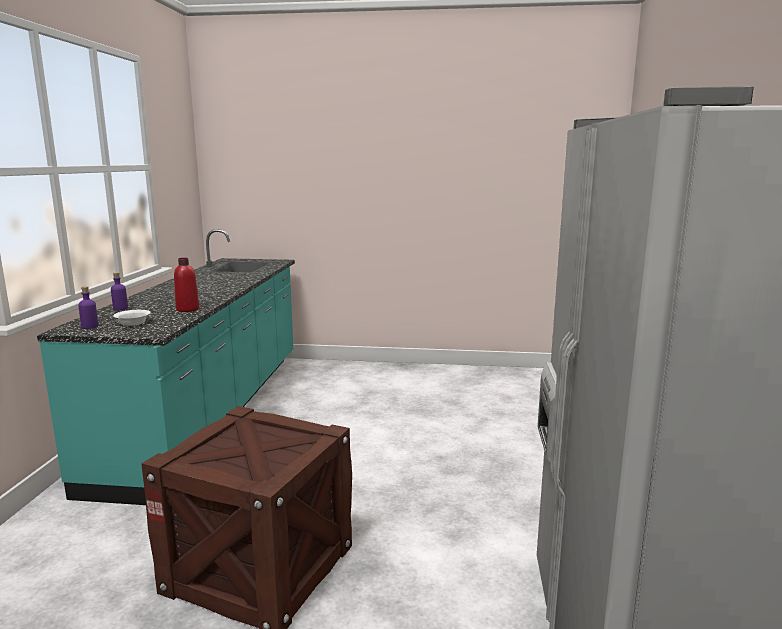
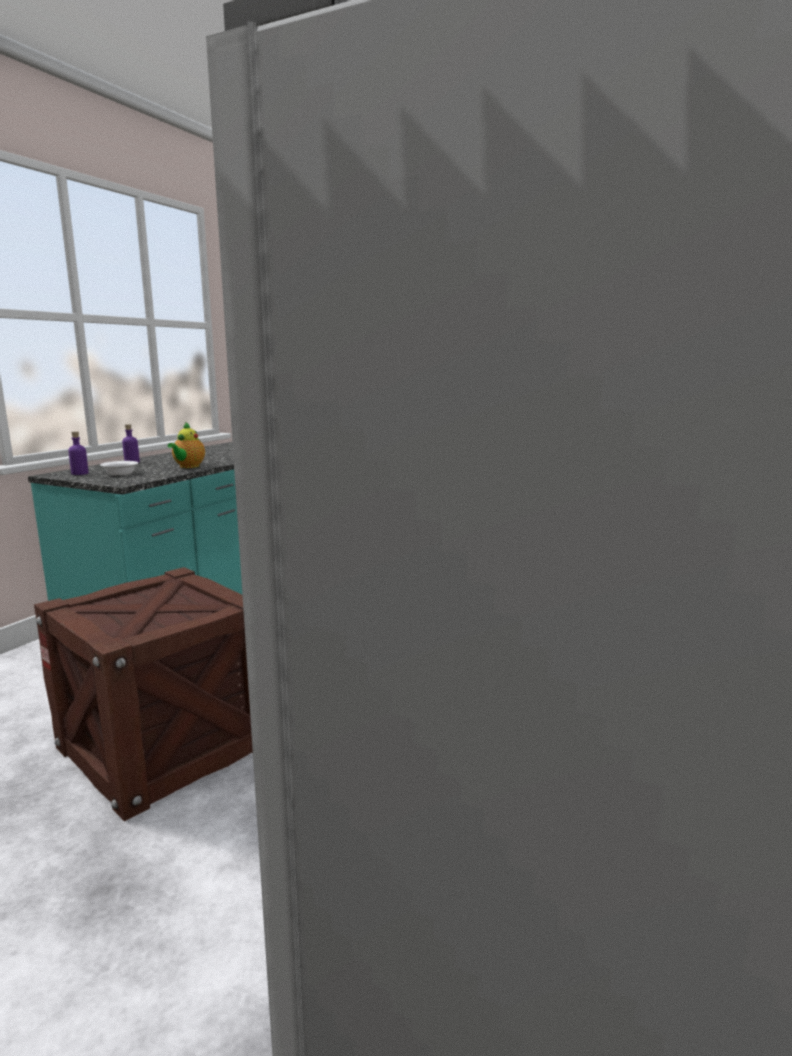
camera: 20 degrees right, 0 degrees up
(187, 309) = (188, 467): red bottle -> teapot

